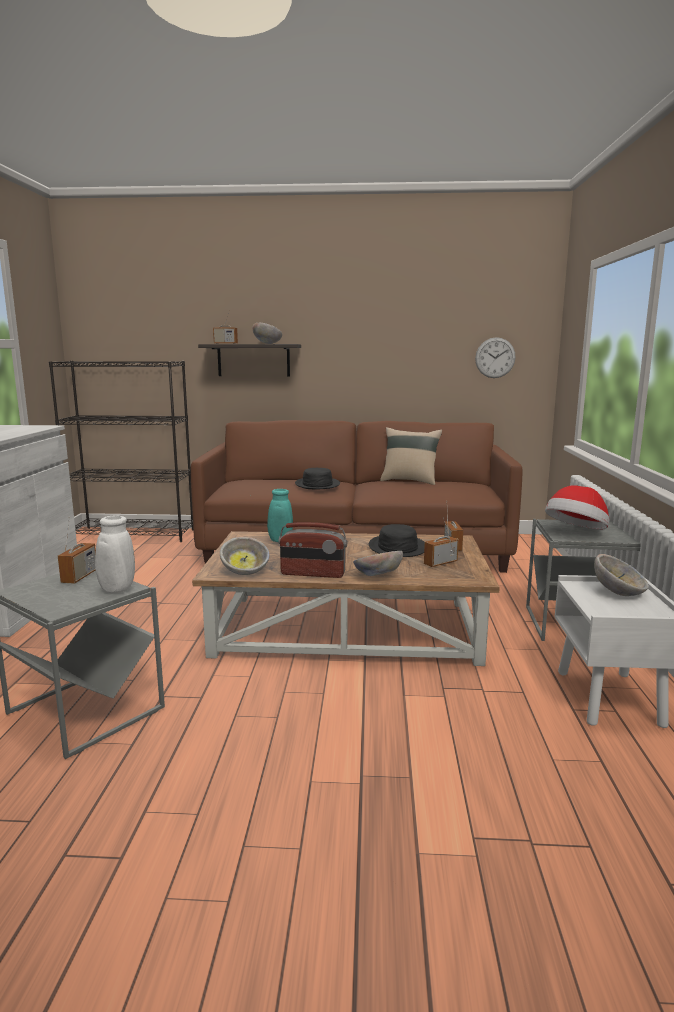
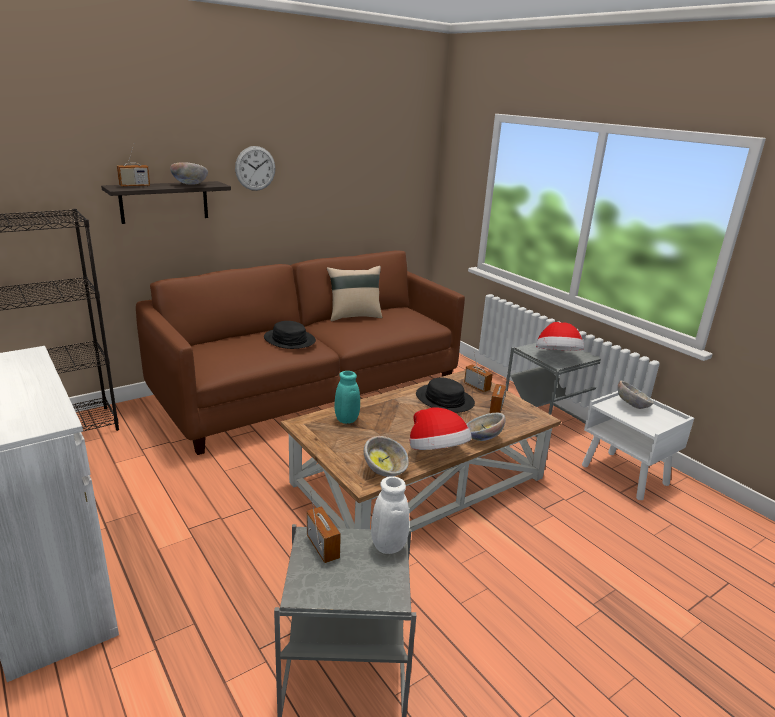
camera: 40 degrees left, 10 degrees up
(313, 574) = (437, 452): radio -> hat
(495, 357) = (393, 187): wall clock -> wall clock (255, 168)

